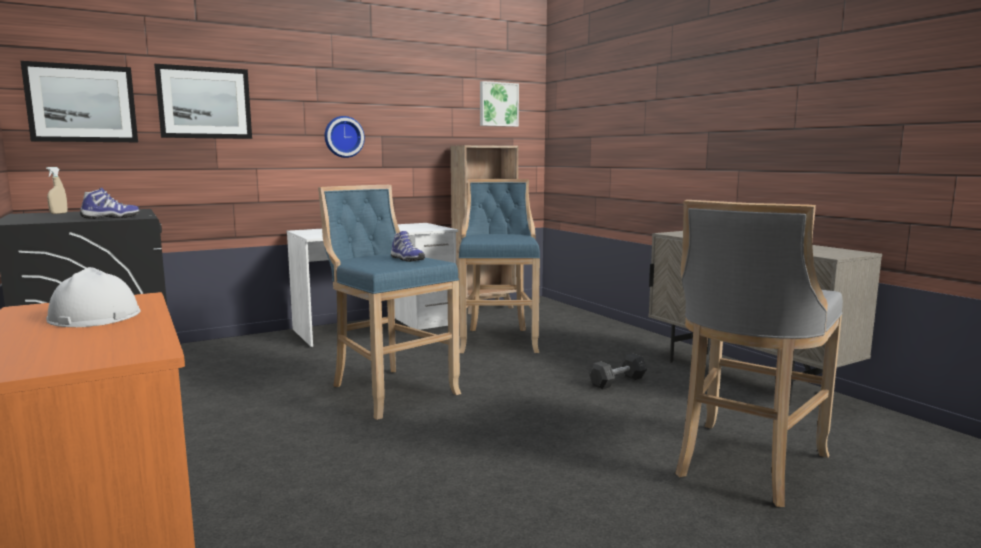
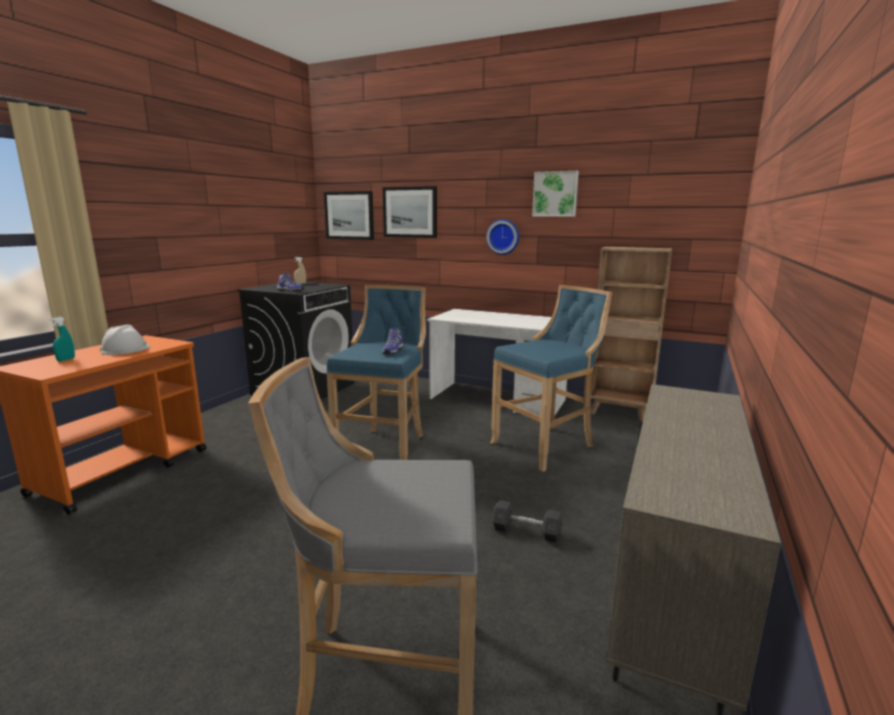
camera: 55 degrees right, 5 degrees up
(58, 344) = (66, 360): none -> turquoise spray bottle
(498, 104) = (673, 201): picture -> picture (555, 194)

